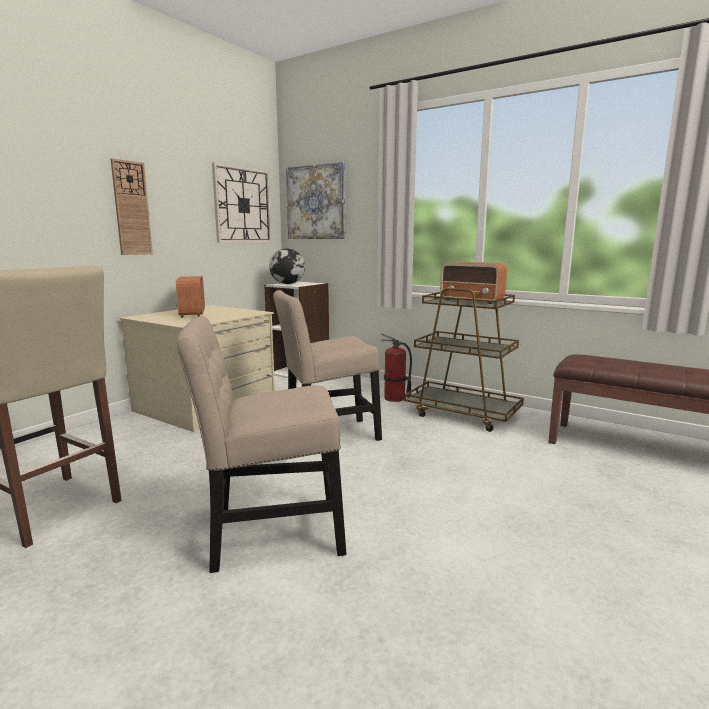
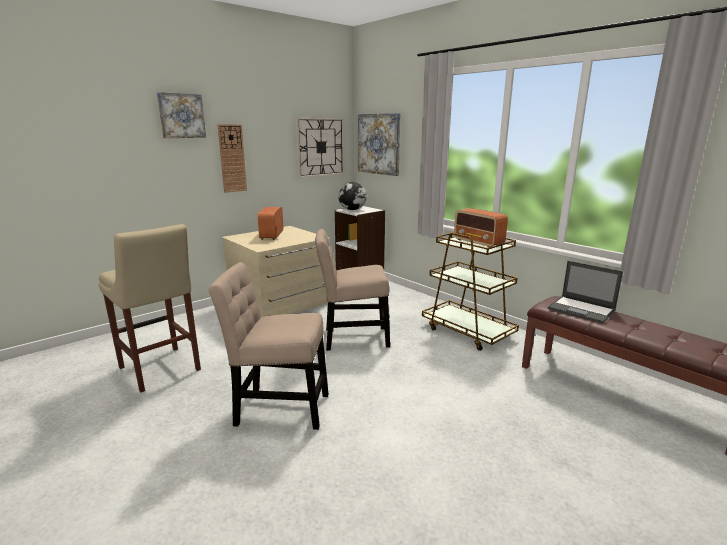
camera: 15 degrees right, 5 degrees up
(58, 139) = (181, 116): none -> picture
(394, 398) = (421, 311): fire extinguisher -> none
(615, 363) = (582, 310): none -> laptop

